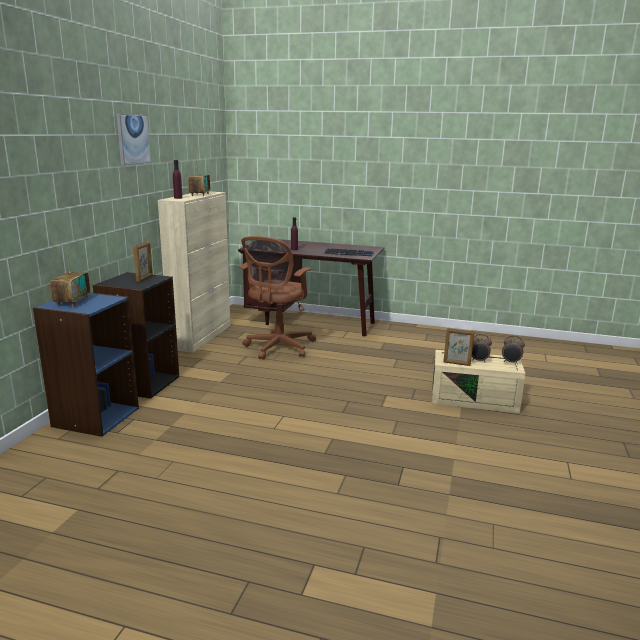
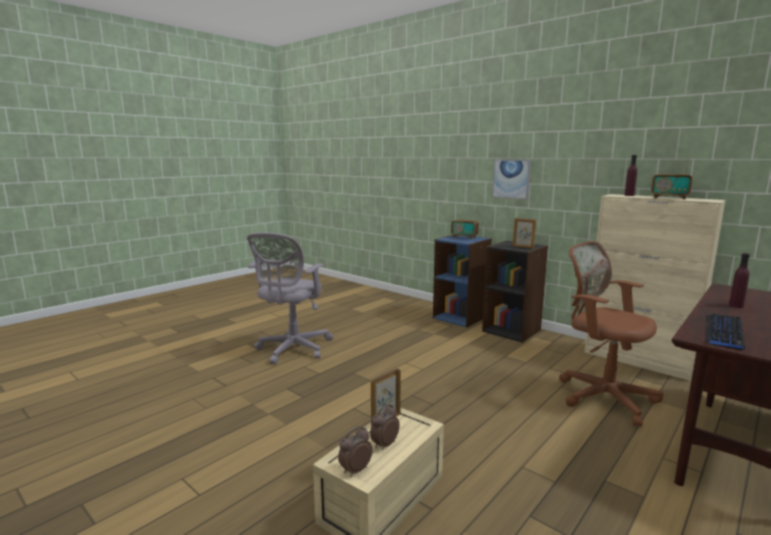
camera: 115 degrees right, 5 degrees down
(133, 139) = (593, 134): picture -> picture (511, 179)
(293, 526) = (292, 350): none -> grey office chair

